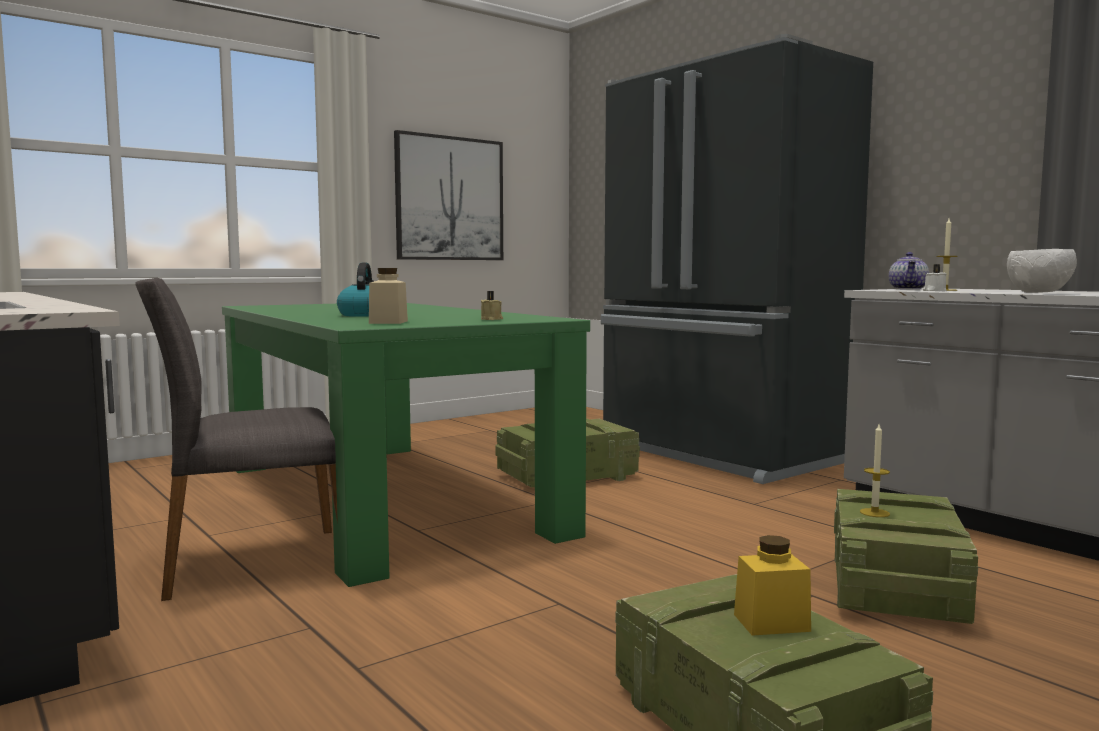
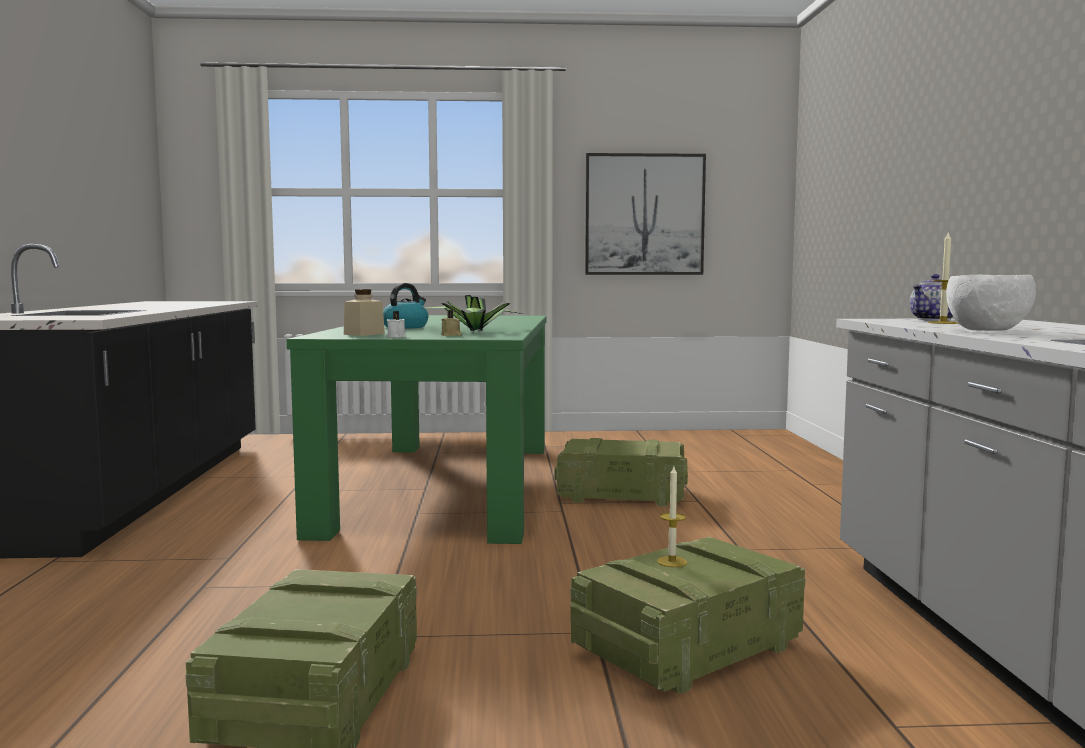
camera: 35 degrees right, 0 degrees up
(252, 563) = (279, 513): grey chair -> none
(473, 315) = (475, 330): none -> potted plant
(718, 454) = (824, 499): black fridge -> none
(771, 623) = (333, 608): yellow jar -> none
(934, 291) = (902, 323): white candle -> white candle (396, 337)

